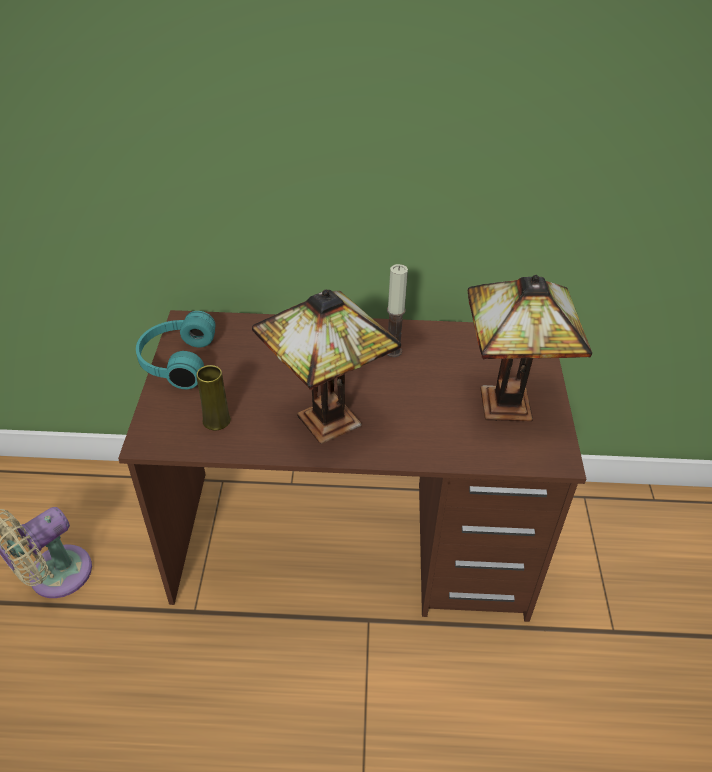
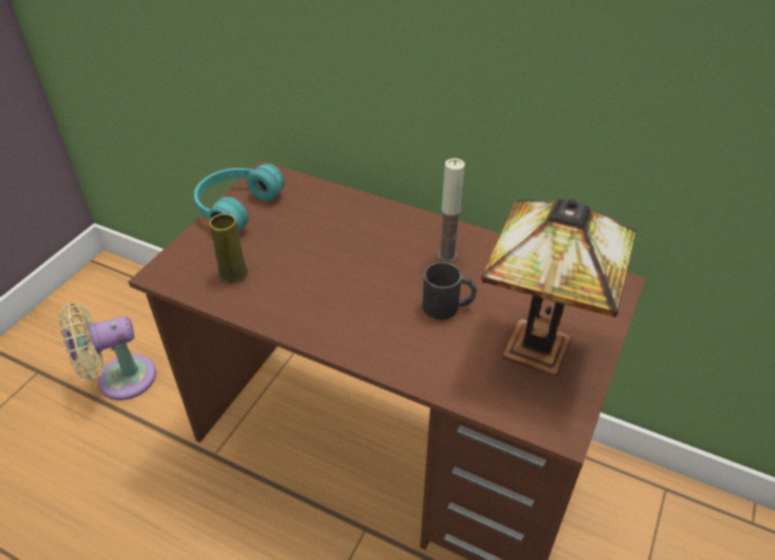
camera: 25 degrees right, 0 degrees up
(326, 423) = (333, 308): table lamp -> none
(419, 393) = (448, 306): none -> black mug

